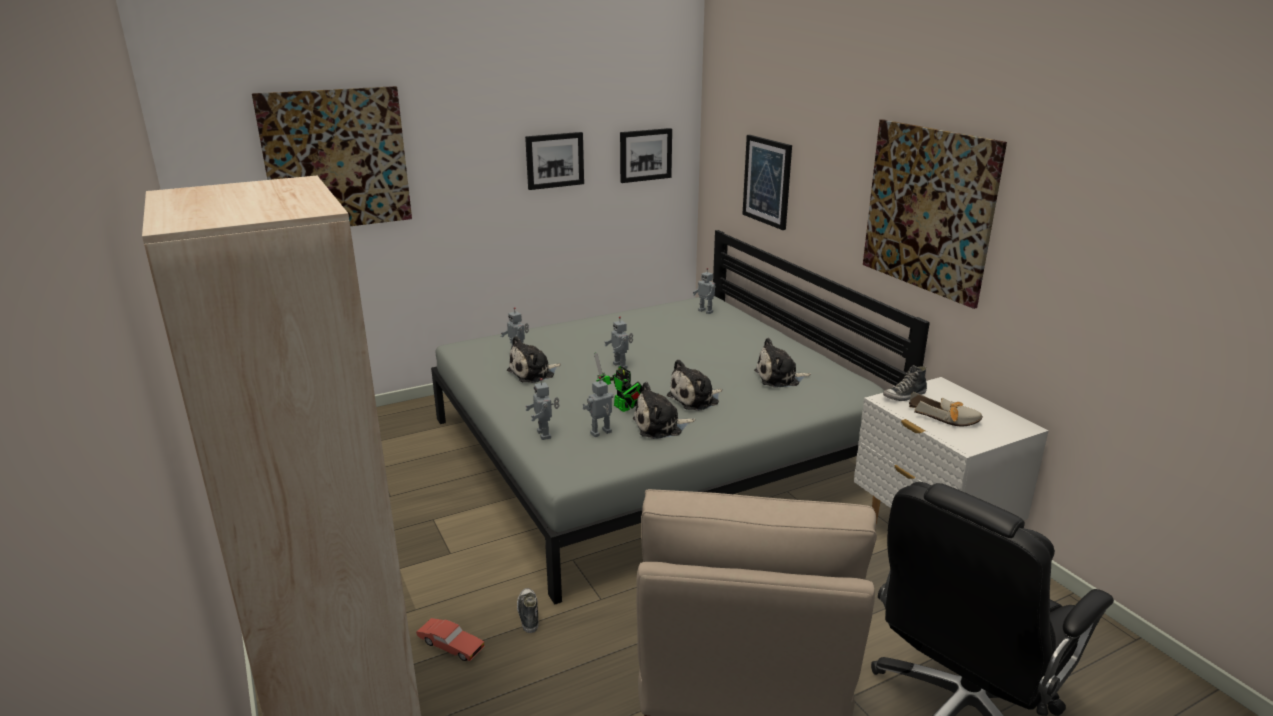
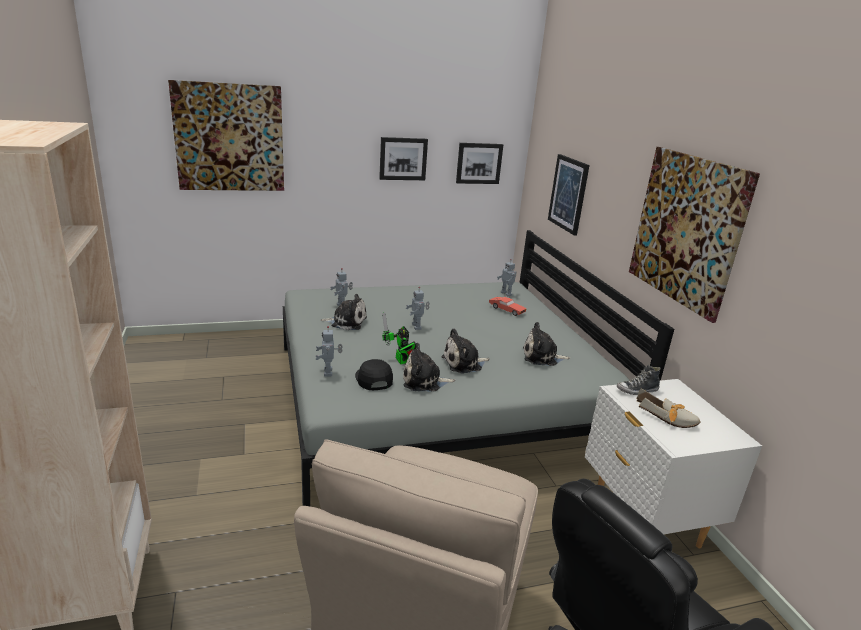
camera: 10 degrees right, 0 degrees up
(450, 646) = (207, 532): red toy car -> red toy car (506, 310)
(528, 614) = (279, 517): shoe -> none
(534, 373) = (346, 322): plush toy -> plush toy turned 150 degrees counterclockwise
(601, 433) = (373, 379): toy robot -> black cap

